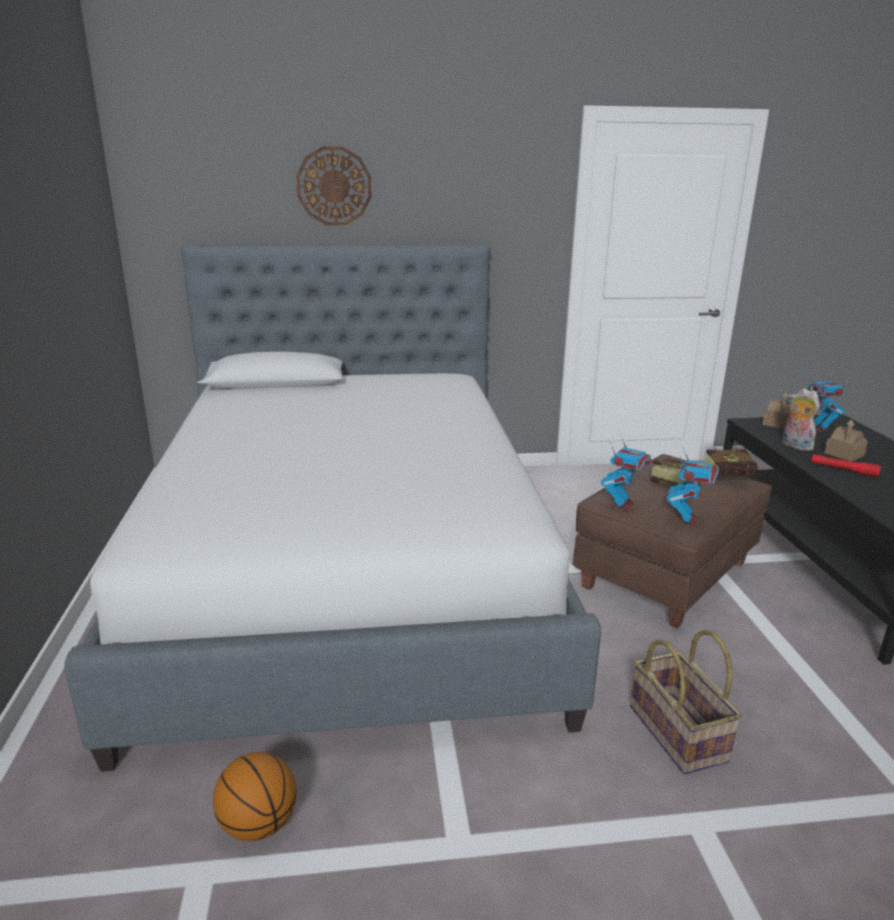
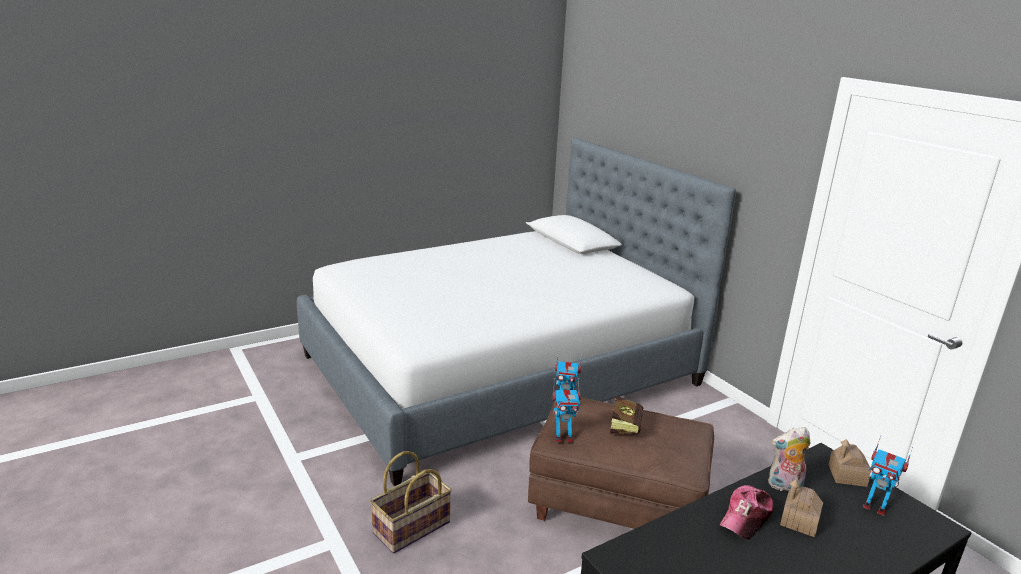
camera: 65 degrees right, 0 degrees up
(258, 825) = (288, 401): basketball -> none
(334, 186) = (655, 115): wall clock -> none
(733, 477) = (678, 459): book -> none
(794, 446) = (784, 486): plush toy -> plush toy turned 120 degrees counterclockwise
(819, 428) = (875, 507): toy robot -> toy robot turned 105 degrees counterclockwise
(843, 470) = (746, 517): red flashlight -> cap

